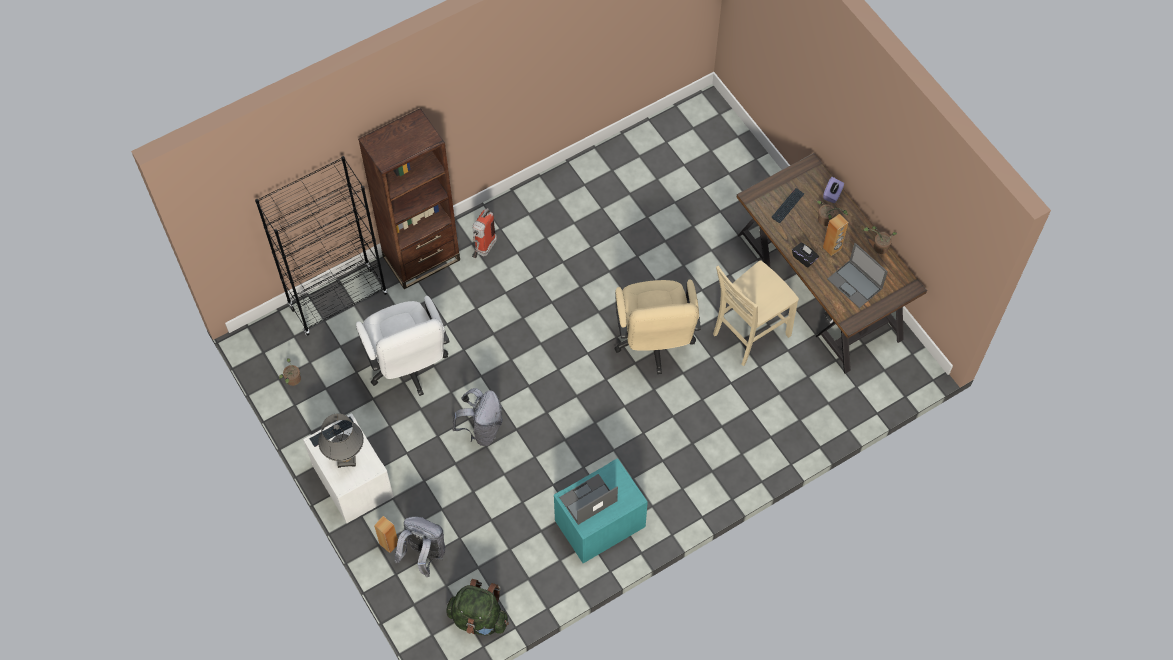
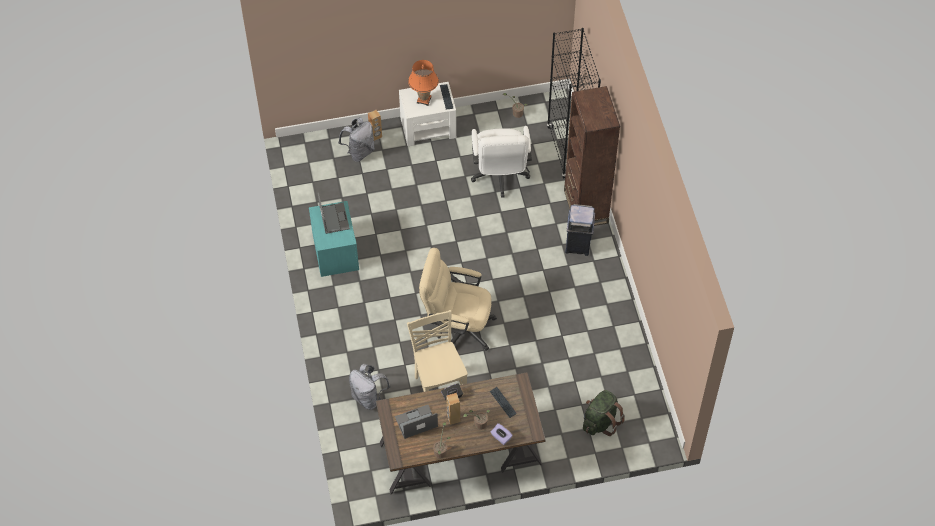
camera: 110 degrees right, 5 degrees down
(346, 458) = (424, 99): grey table lamp -> orange table lamp
(408, 367) = (500, 177): white office chair -> white office chair turned 90 degrees counterclockwise
(479, 618) = (303, 169): green backpack -> green backpack (600, 421)
(482, 429) = (434, 206): grey backpack -> grey backpack (368, 397)
(483, 250) = (578, 245): fire extinguisher -> blue trash can

